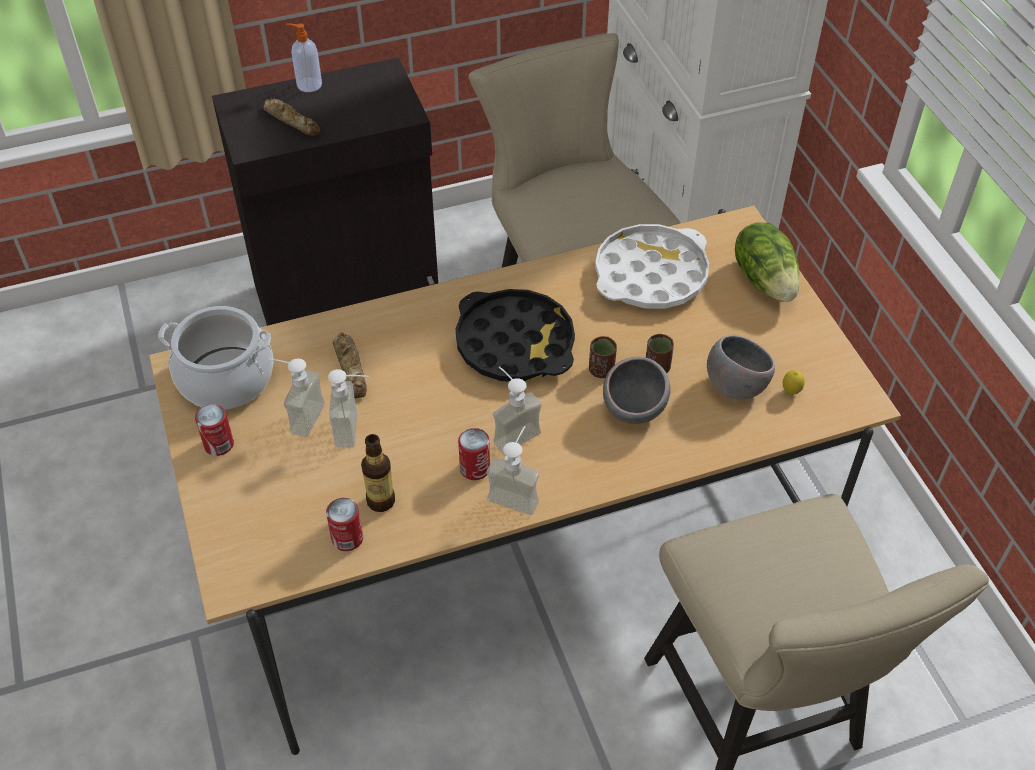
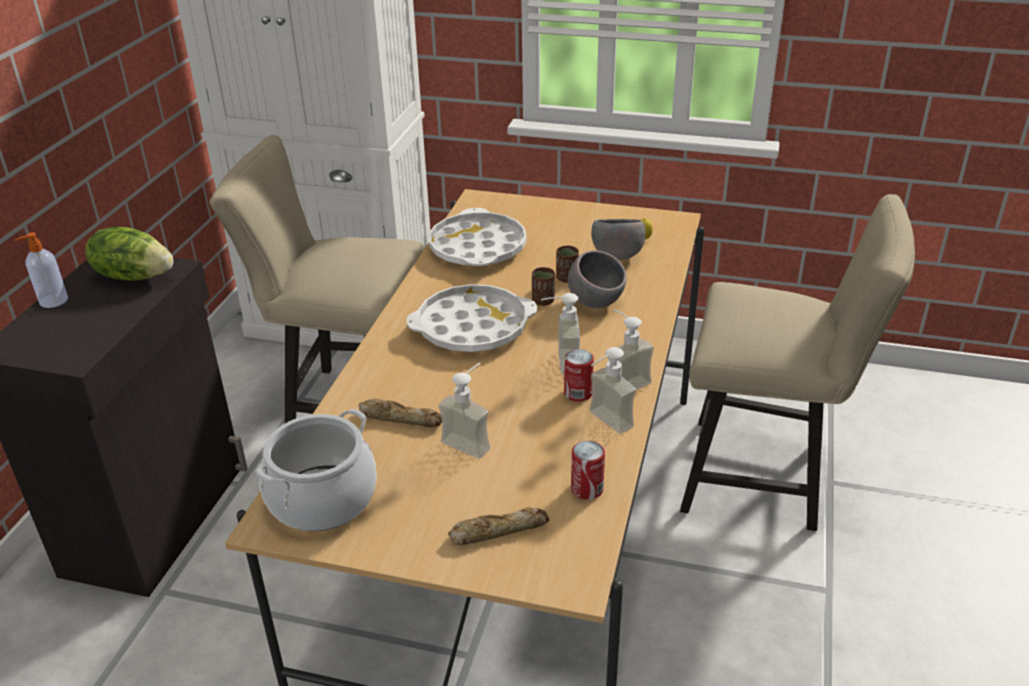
camera: 55 degrees left, 15 degrees down
(219, 444) = (398, 532): can -> none
(292, 121) = (83, 325): bread -> bread (498, 530)
(298, 416) = (420, 468): soap dispenser -> soap dispenser (603, 423)
(381, 501) = (564, 455): bottle -> none
(515, 343) = (472, 327): black tray -> white tray
(765, 280) = (536, 210): lettuce -> lettuce (134, 276)

